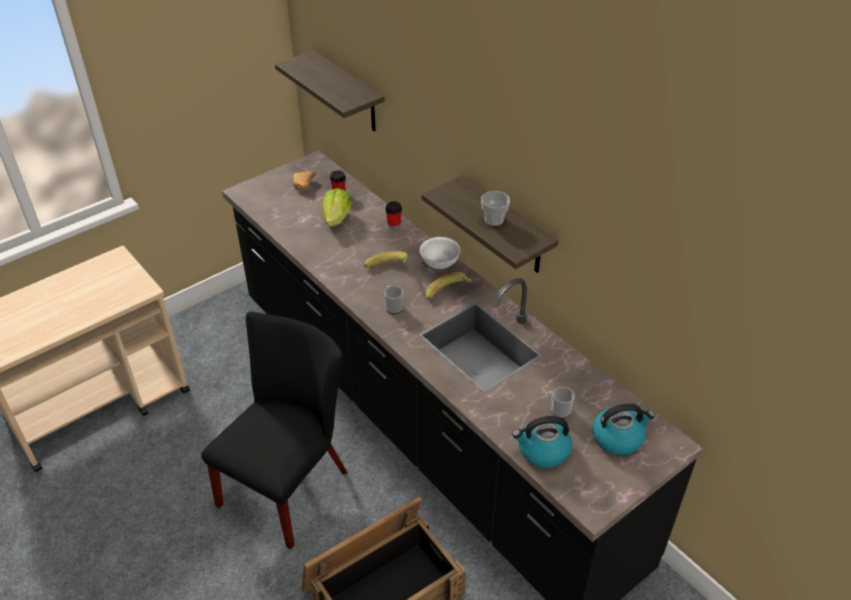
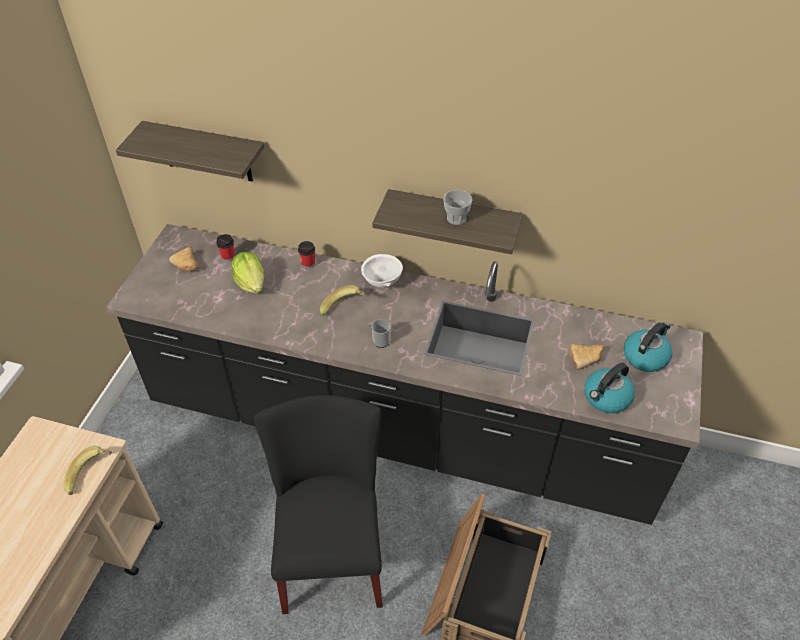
camera: 35 degrees left, 5 degrees up
(449, 295) = (416, 305): banana -> banana (92, 475)
(558, 410) = (586, 358): mug -> bread

